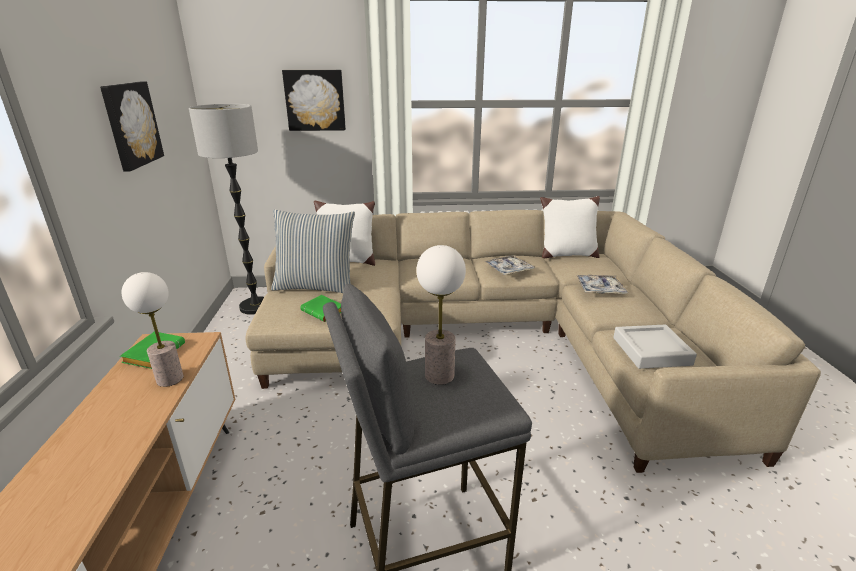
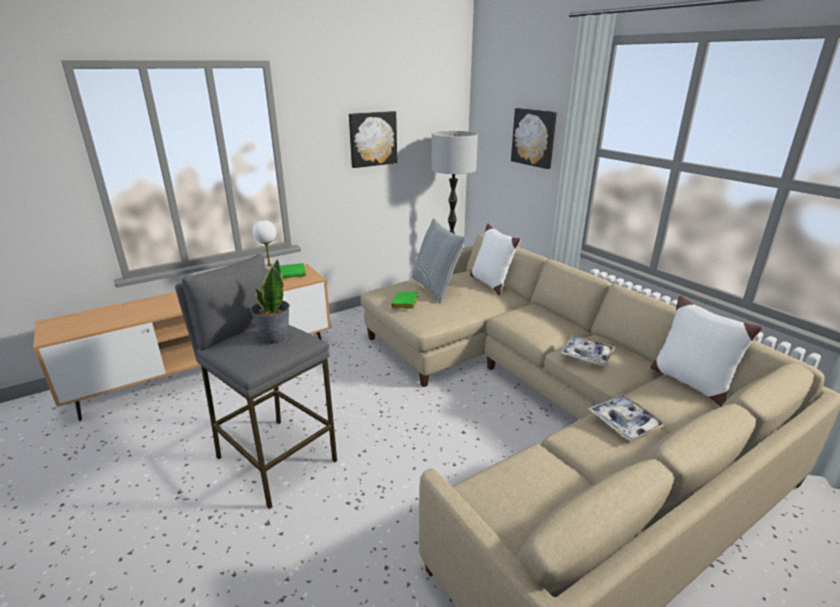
camera: 60 degrees right, 0 degrees up
(439, 375) = (274, 337): table lamp -> potted plant
(651, 351) = (519, 484): grey tray -> none

